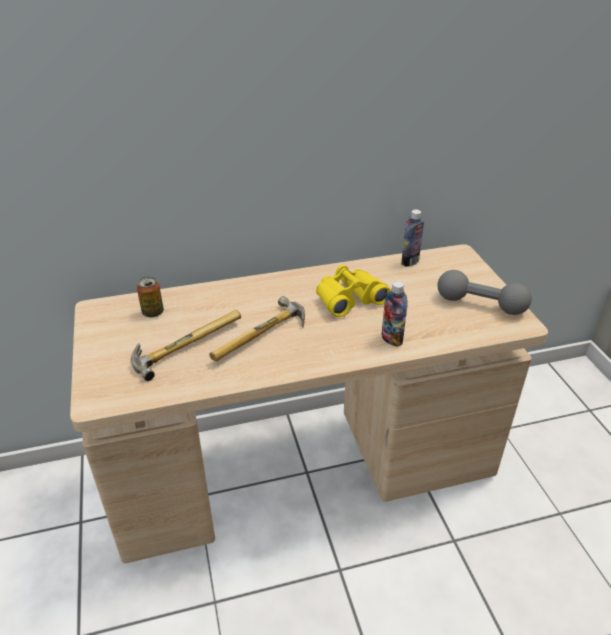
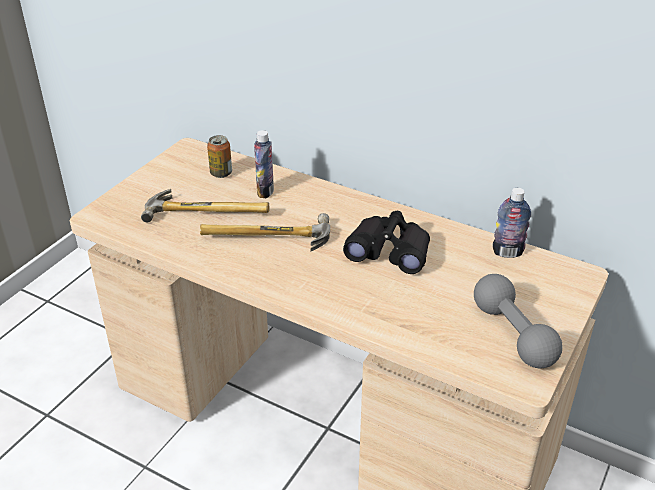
camera: 45 degrees right, 0 degrees up
(349, 298) = (389, 251): yellow binoculars -> black binoculars
(391, 339) = (369, 308): bottle -> bottle (265, 191)

